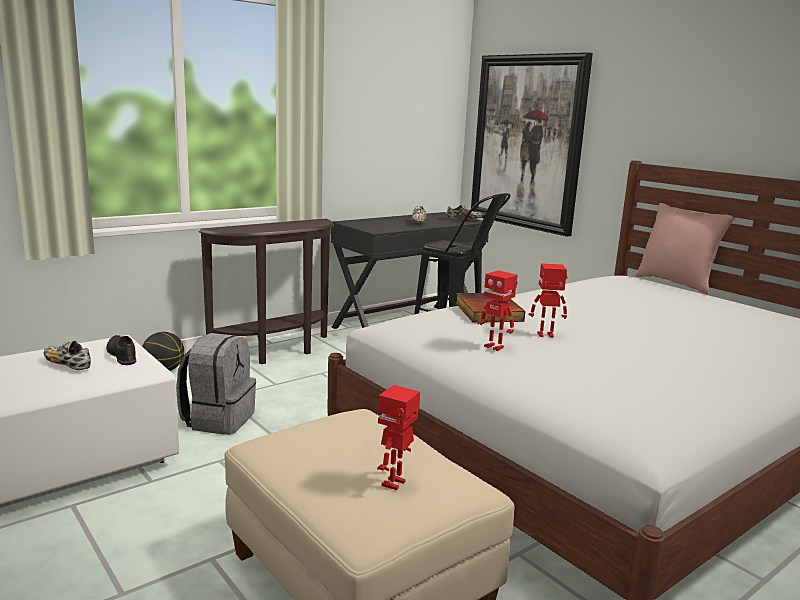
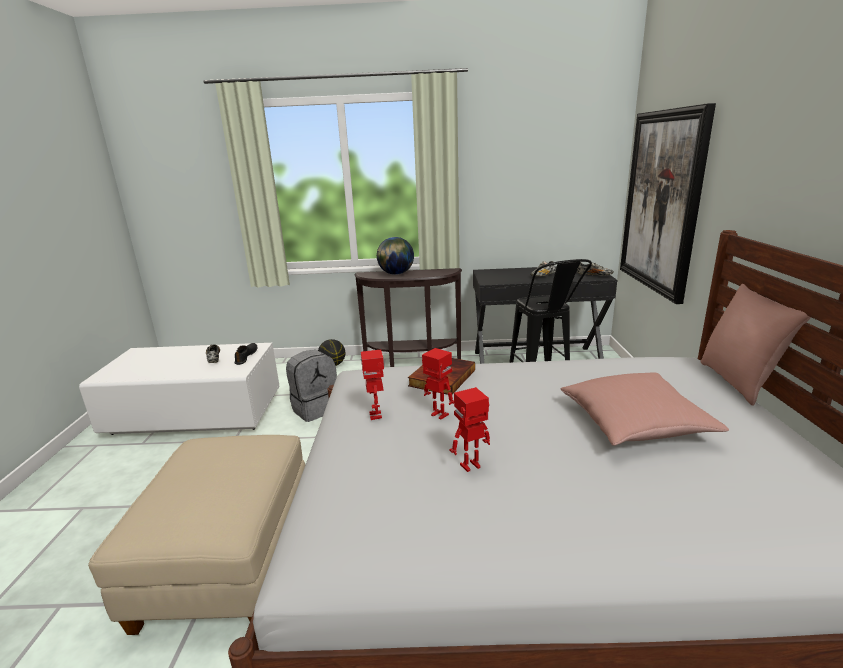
camera: 40 degrees right, 5 degrees up
(263, 227) = (396, 274): none -> globe
(395, 483) = (188, 506): toy robot -> toy robot (471, 466)
(676, 314) = (634, 424): none -> pink pillow

